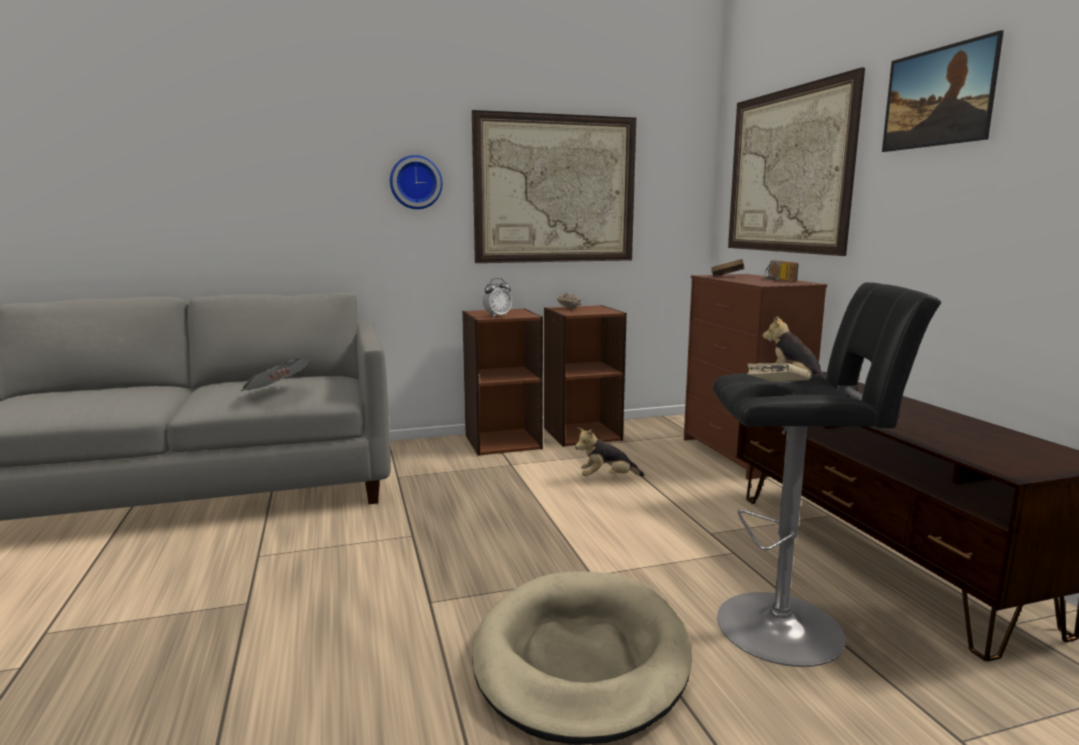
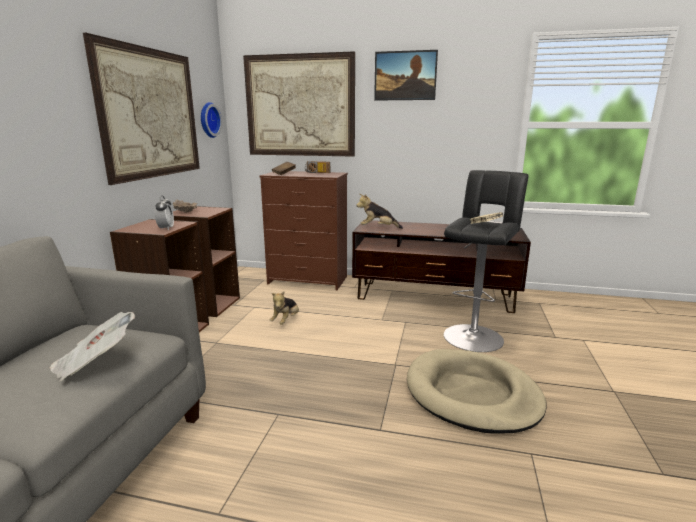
camera: 60 degrees left, 5 degrees up
(415, 182) = (46, 105): wall clock -> wall clock (208, 120)

